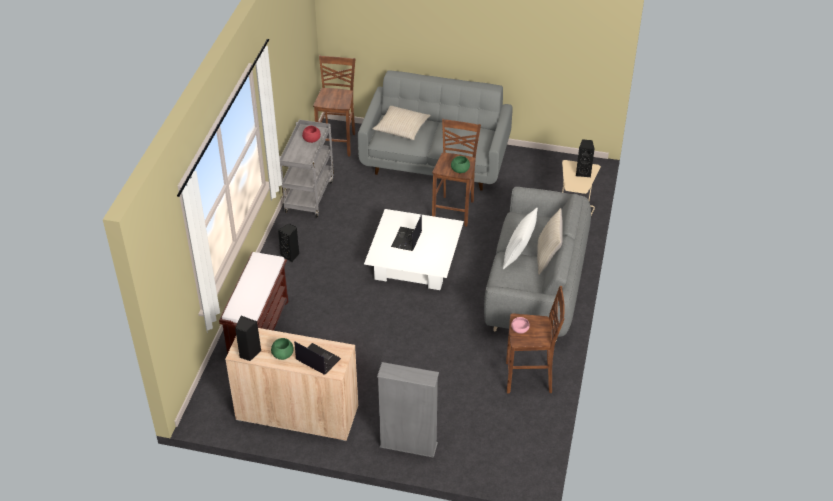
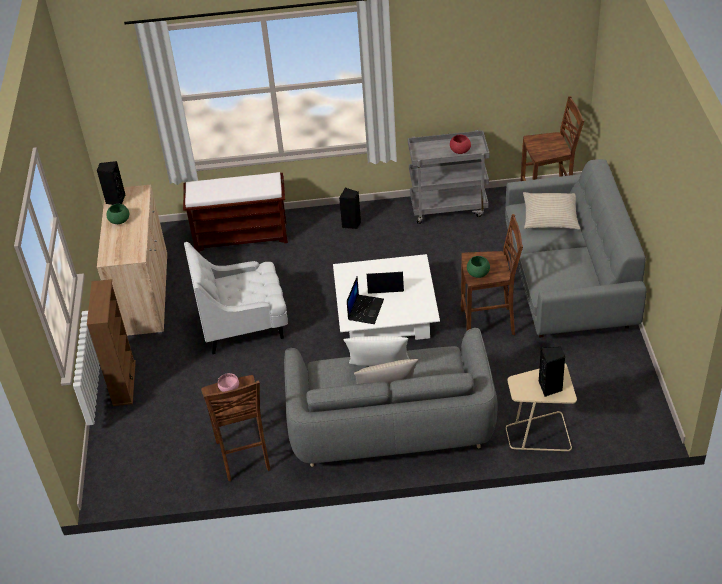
camera: 75 degrees right, 0 degrees up
(317, 359) = (119, 243): laptop -> laptop (365, 309)
(379, 350) = (244, 325): none -> white armchair
(408, 445) = (124, 383): grey bookcase -> brown bookcase

